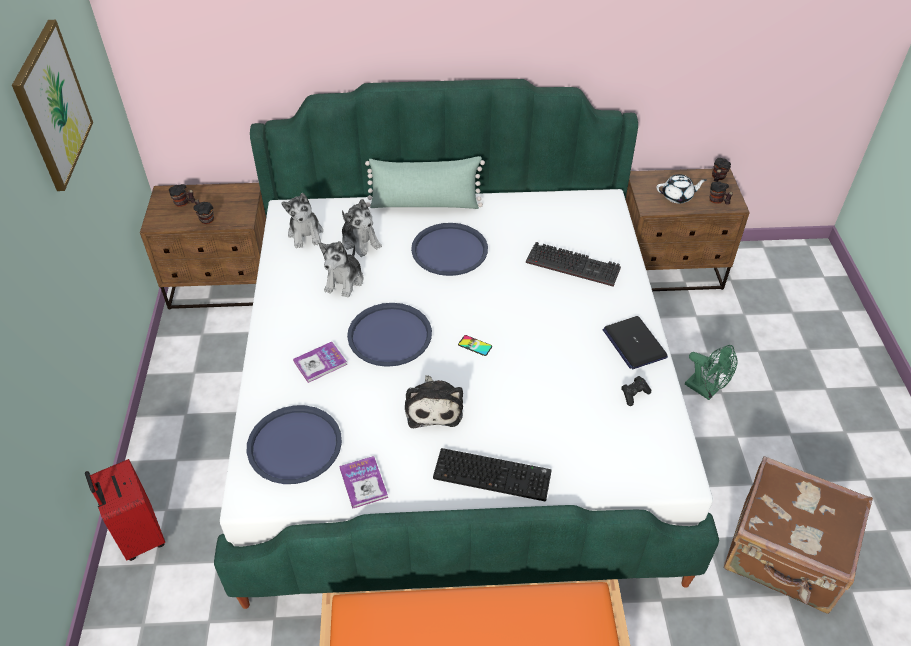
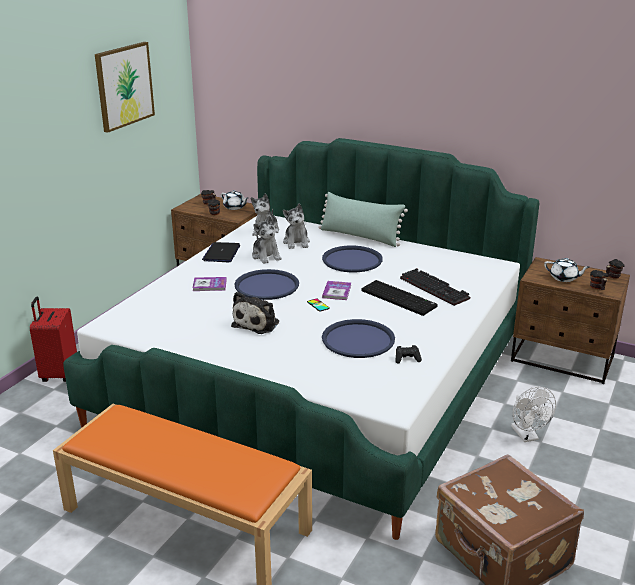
camera: 30 degrees right, 20 degrees down
(224, 199) = (234, 207): none -> white teapot
(295, 445) = (154, 313): blue tray -> blue tray (358, 340)
(344, 281) = (266, 256): plush toy -> plush toy turned 75 degrees counterclockwise
(363, 483) = (175, 341): book -> book (337, 291)
(493, 474) = (261, 363): keyboard -> keyboard (400, 298)
(634, 343) = (437, 336): laptop -> laptop (221, 253)
(706, 390) = (527, 436): green fan -> white fan

